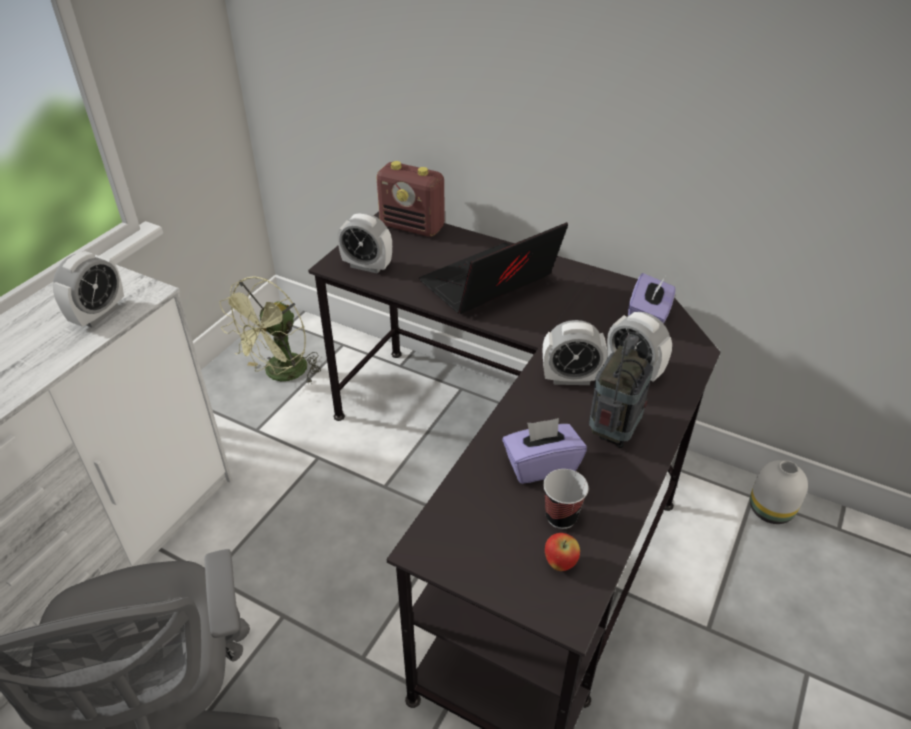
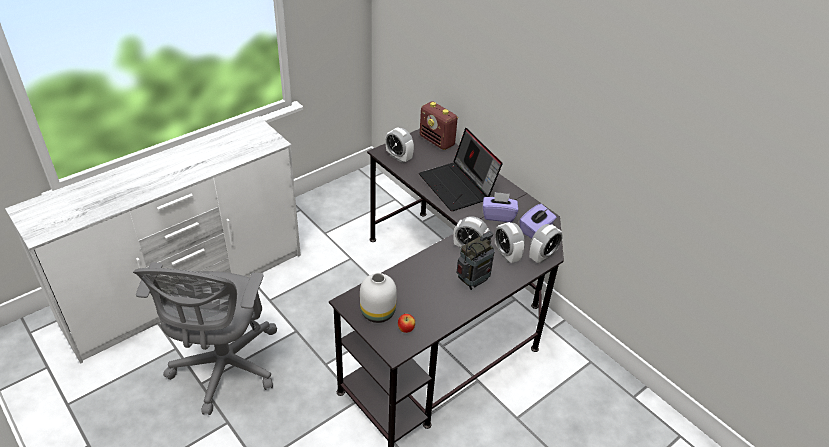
camera: 20 degrees right, 0 degrees up
(98, 314) = (248, 147): alarm clock -> alarm clock (542, 256)
(281, 374) = (351, 206): green fan -> none
(488, 285) = (458, 186): laptop -> laptop turned 105 degrees counterclockwise
(541, 465) = (425, 285): purple tissue box -> purple tissue box (498, 215)
(561, 516) = (420, 310): cup -> none
(770, 511) = (597, 373): white vase -> white vase (377, 313)

